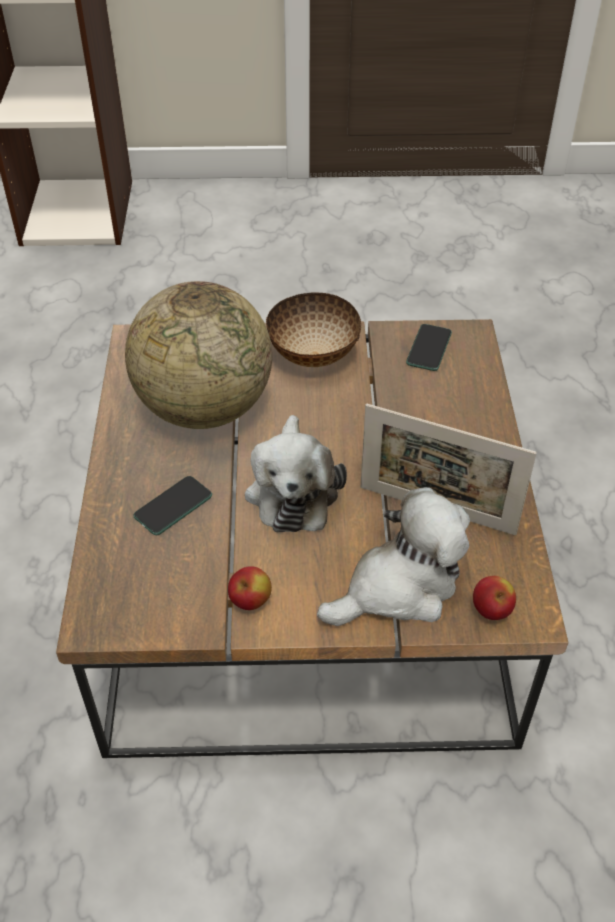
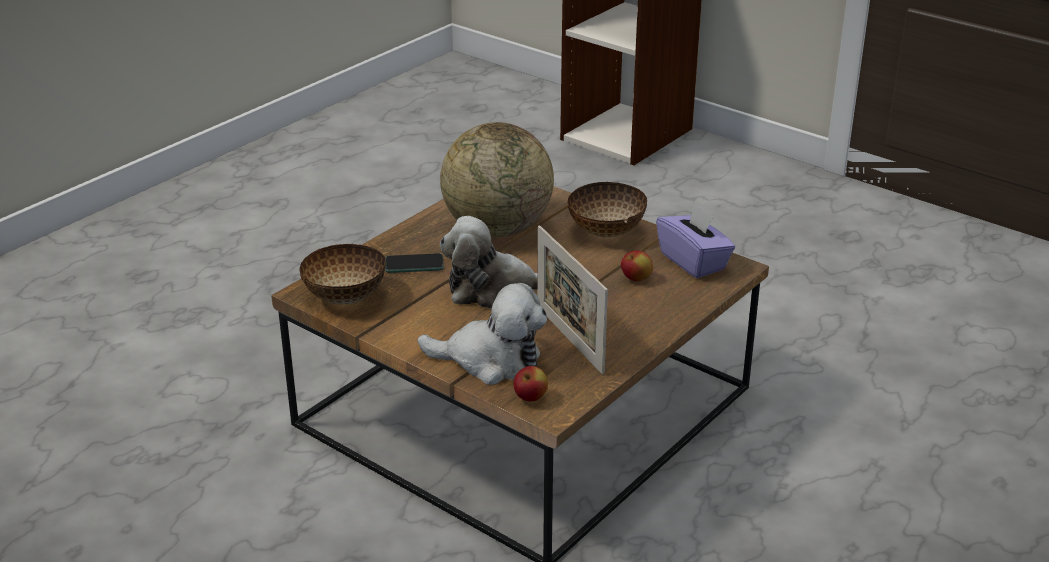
camera: 40 degrees right, 15 degrees down
(150, 599) = (345, 297): none -> bowl
(250, 601) = (397, 324): apple -> apple (636, 279)
(292, 490) = (493, 289): plush toy -> plush toy turned 45 degrees clockwise
(429, 348) = (693, 261): phone -> purple tissue box

